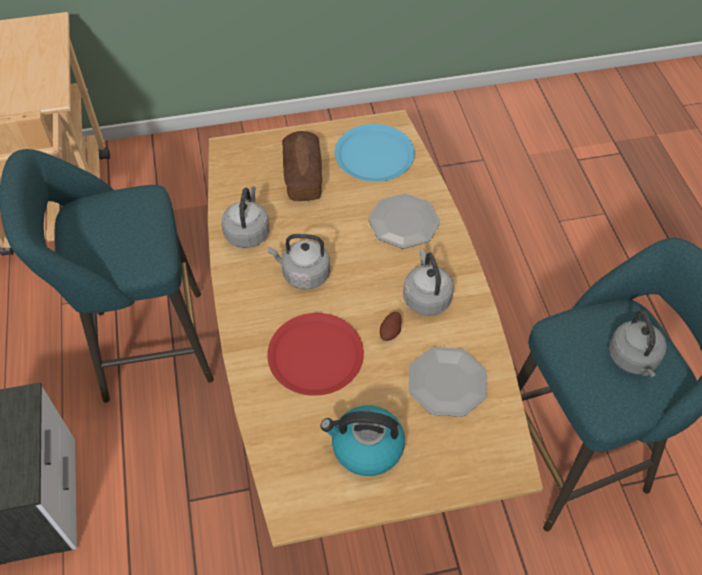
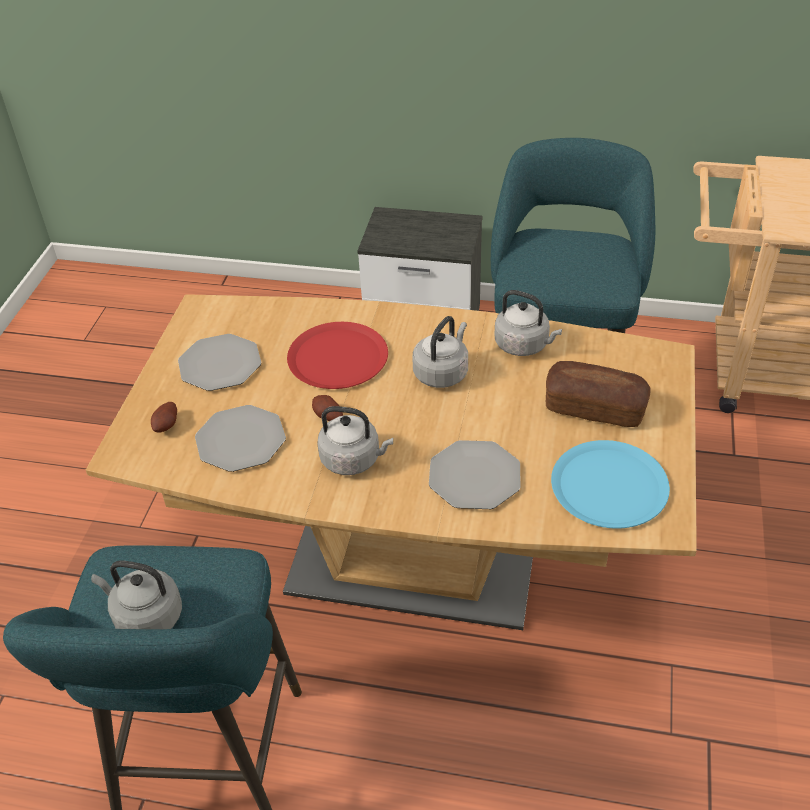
camera: 115 degrees right, 10 degrees down
(366, 447) = (220, 364): kettle -> plate
(461, 449) = (167, 425): none -> potato

